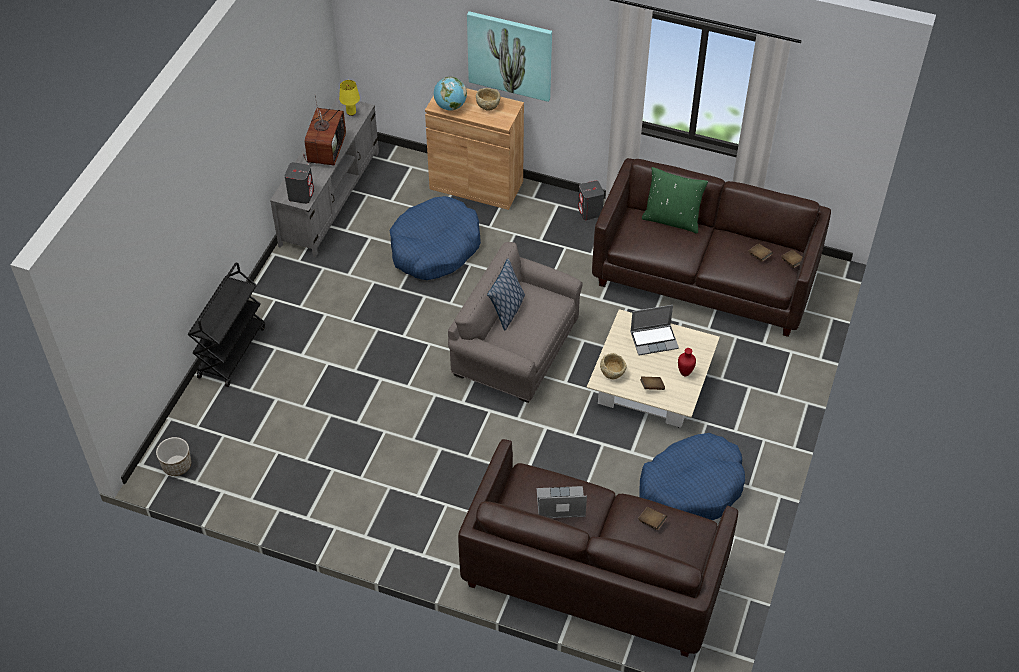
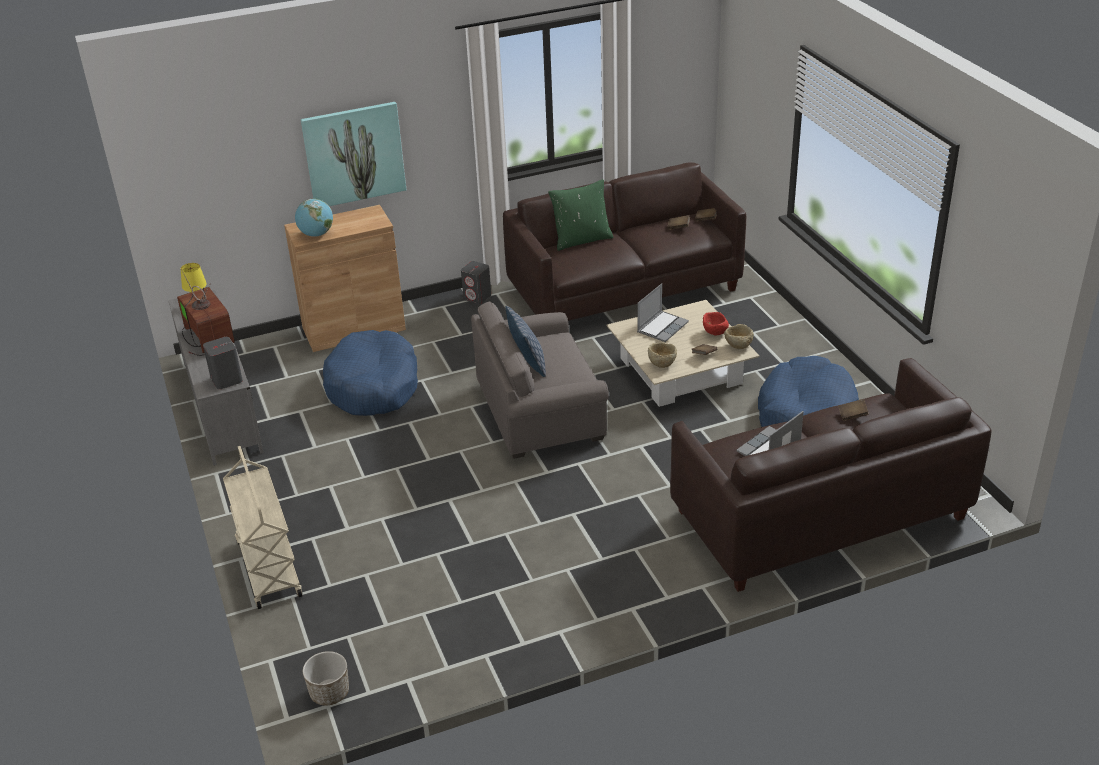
camera: 40 degrees left, 15 degrees down
(231, 351) = (268, 568): black cart -> beige cart
(488, 106) = (351, 220): beige bowl -> beige bowl (738, 346)
(685, 372) = (714, 333): red vase -> red bowl

